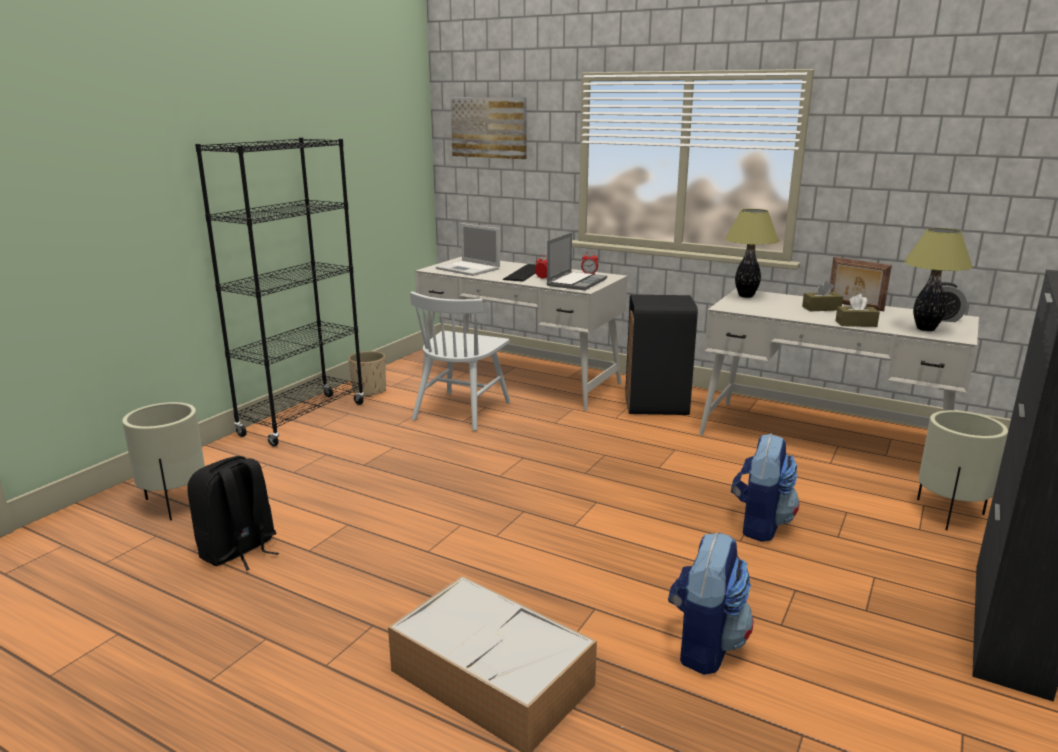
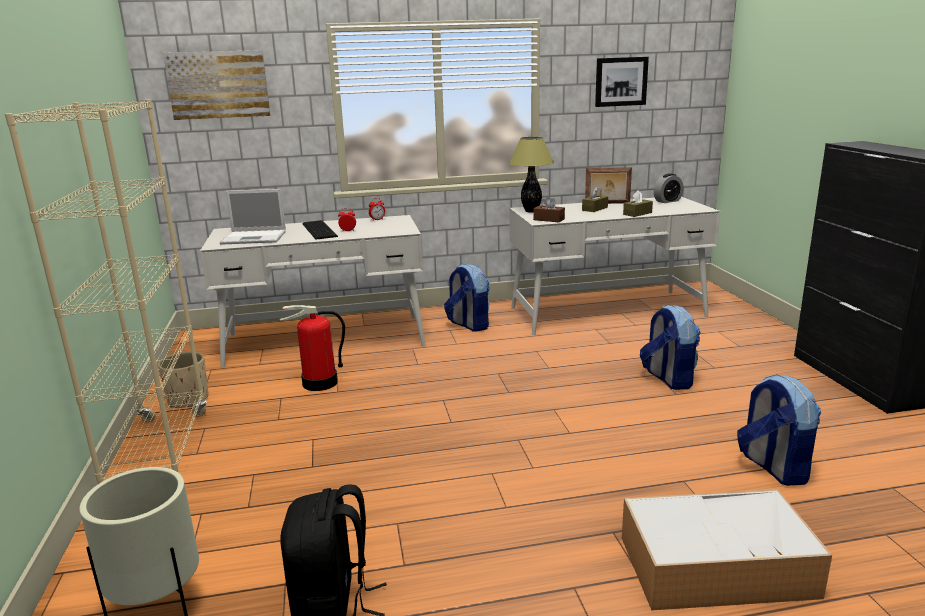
camera: 40 degrees left, 0 degrees up
(303, 419) = (160, 454): black bookcase -> beige bookcase
(462, 410) = (319, 383): white chair -> fire extinguisher
(576, 282) = (385, 228): laptop -> none
(655, 405) = (468, 325): black trash can -> backpack
(739, 308) = (549, 219): none -> brown tissue box
(920, 153) = (620, 81): none -> picture
(926, 329) = (677, 208): table lamp -> none
(948, 514) = (735, 332): beige planter -> none

